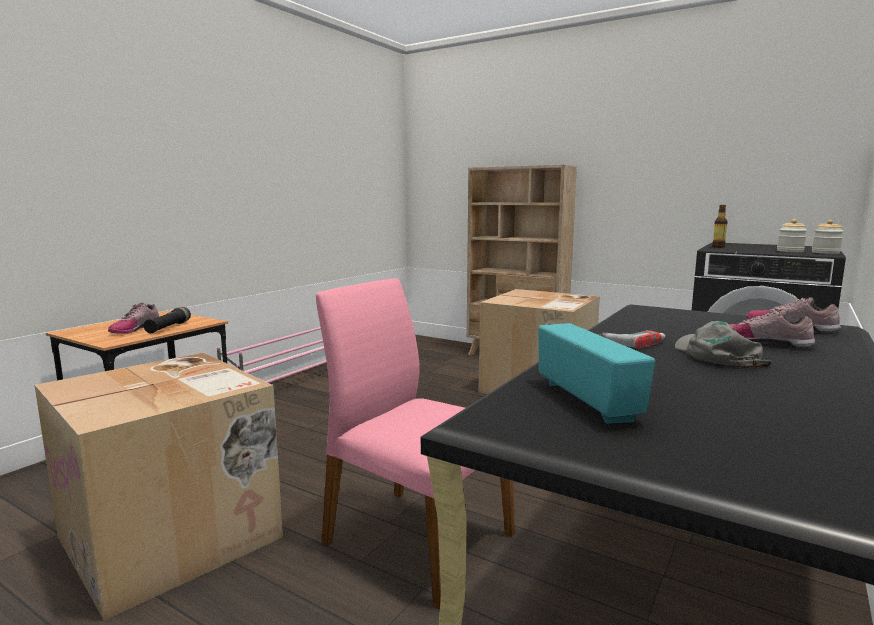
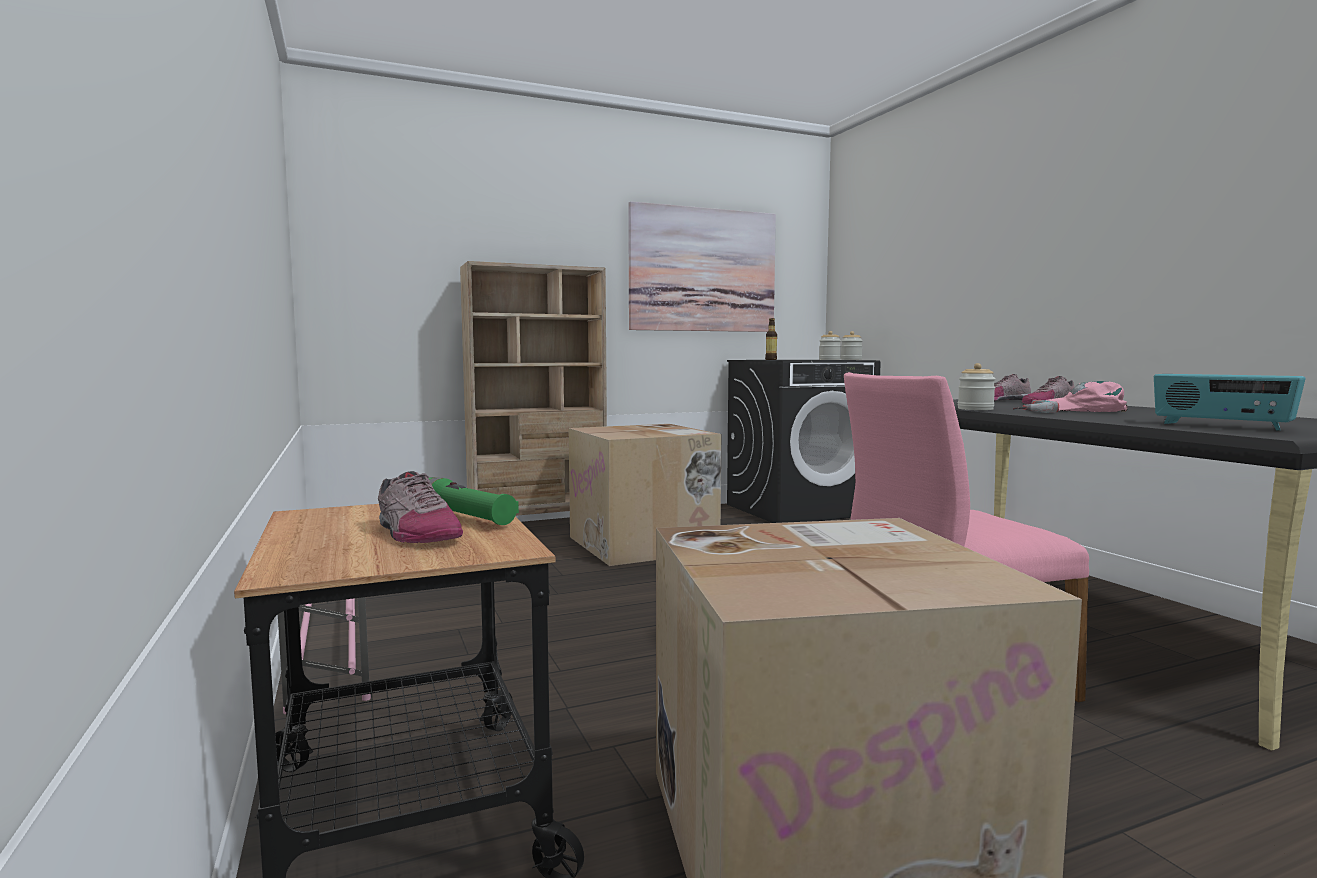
camera: 55 degrees left, 5 degrees down
(168, 328) = (466, 518): black flashlight -> green flashlight
(588, 401) = (1221, 426): radio -> radio turned 150 degrees counterclockwise
(615, 328) = (975, 409): none -> jar
(692, 155) = (703, 270): none -> picture
(716, 355) = (1085, 410): grey cap -> pink cap

